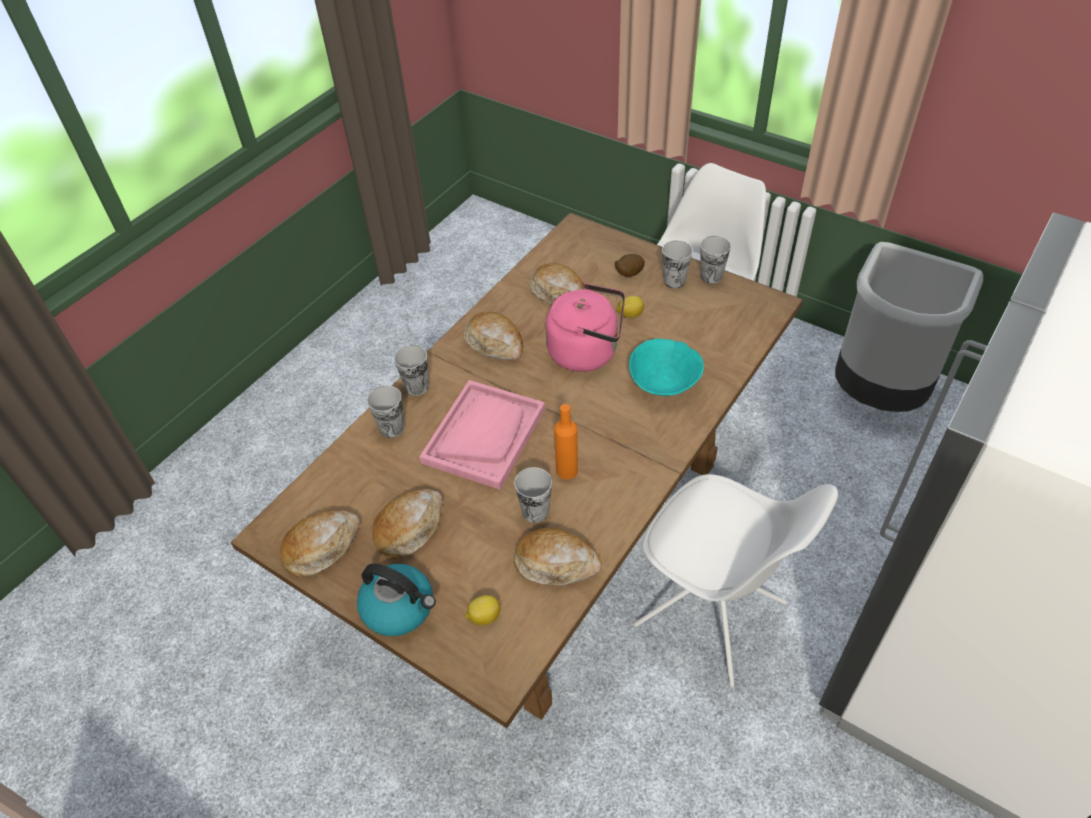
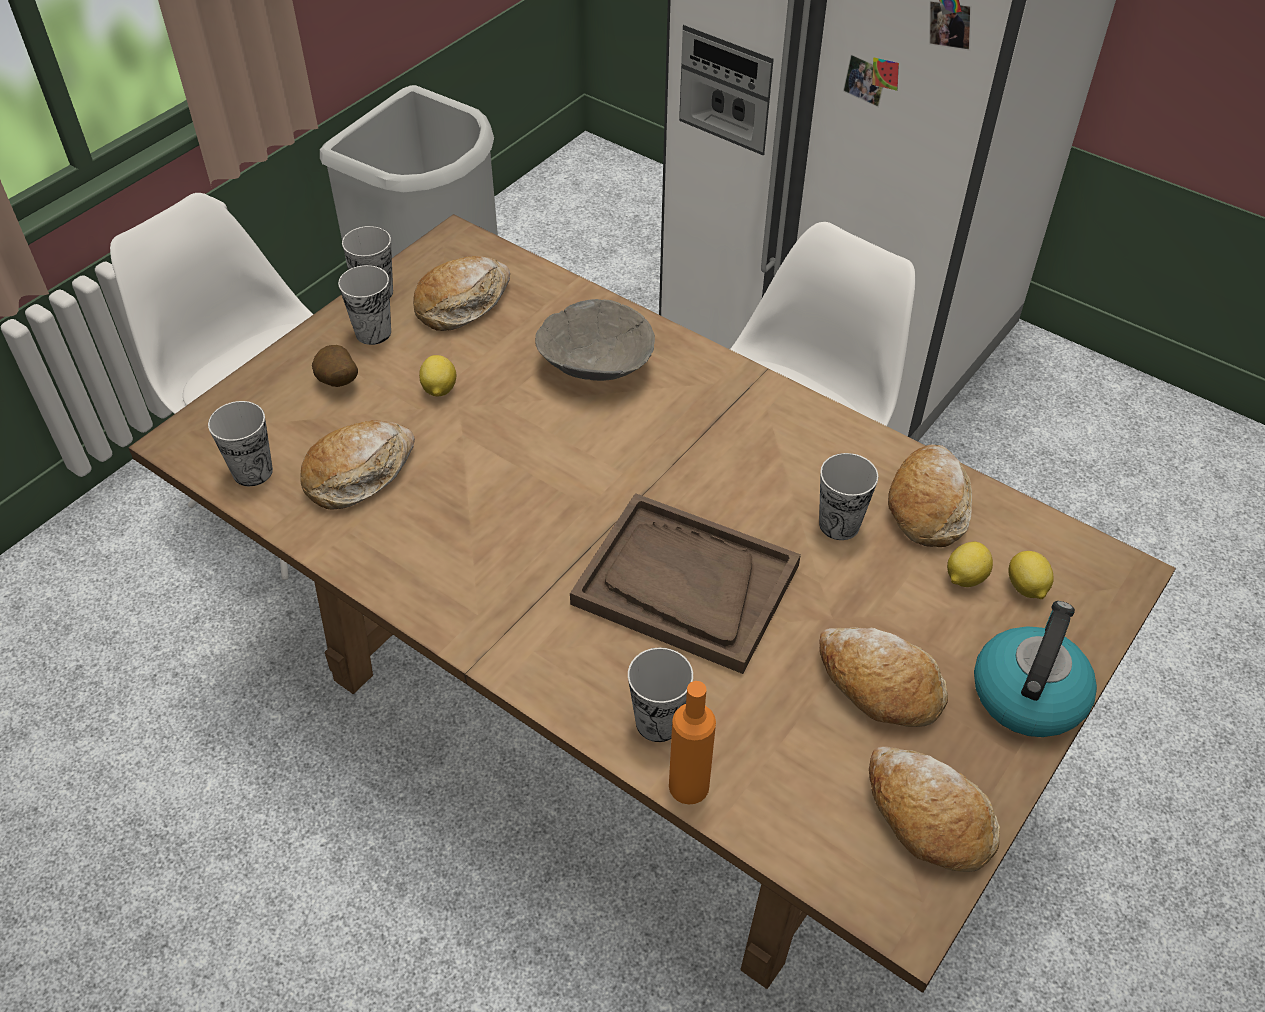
camera: 90 degrees left, 0 degrees up
(417, 387) = (558, 686): cup -> cup (252, 471)
(484, 435) = (685, 585): pink tray -> brown tray
(492, 580) = (964, 578): none -> lemon
(495, 343) = (467, 566): bread -> bread (463, 303)
(567, 470) = (761, 485): orange bottle -> orange bottle (689, 786)
(587, 352) = (514, 446): pink kettle -> none
(663, 381) = (594, 366): turquoise bowl -> grey bowl

